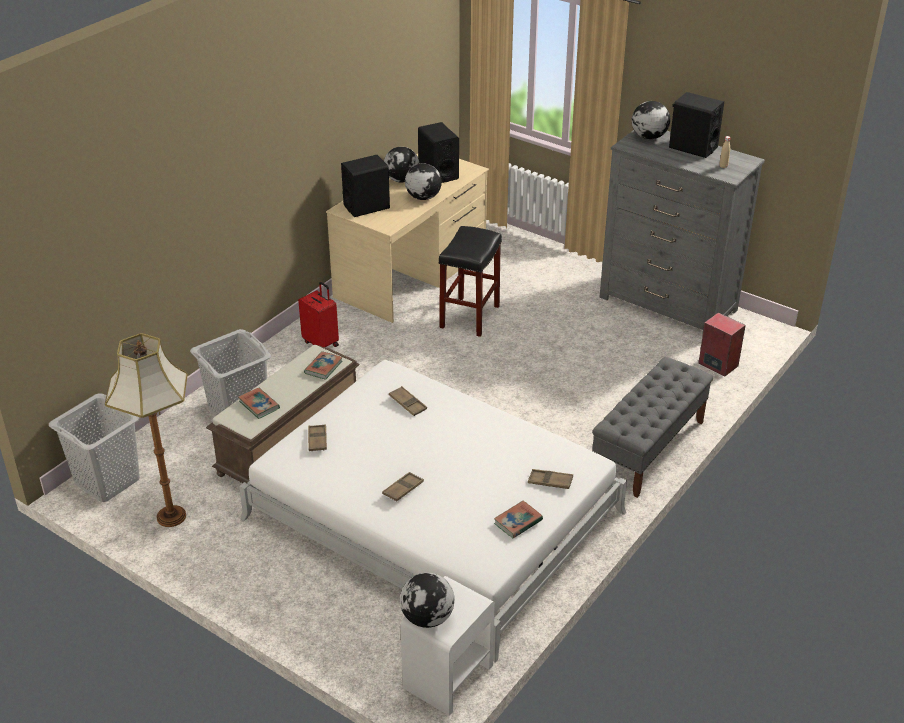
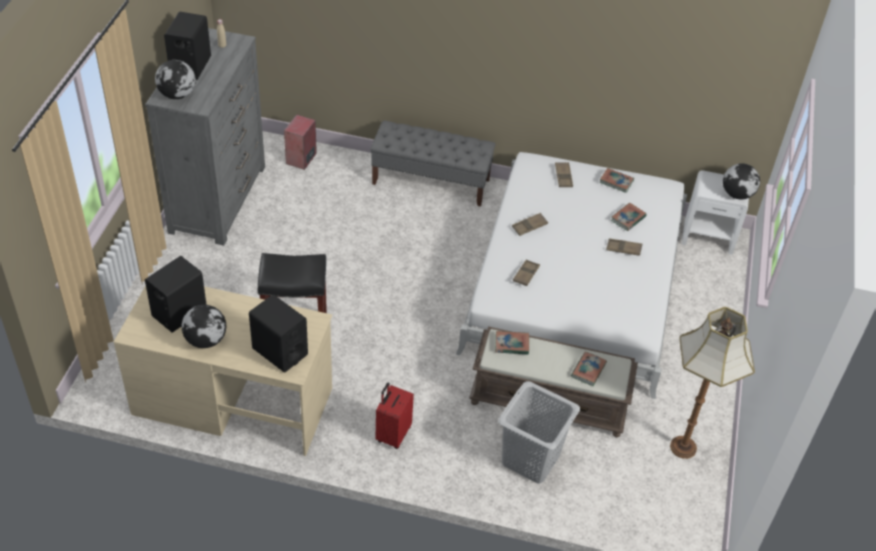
camera: 115 degrees left, 10 degrees up
(107, 481) = (676, 518): grey laundry basket -> none
(317, 440) = (604, 317): brown tray -> brown tray (529, 226)
(423, 197) = (240, 310): globe -> none
(448, 509) = (628, 218): none -> book

